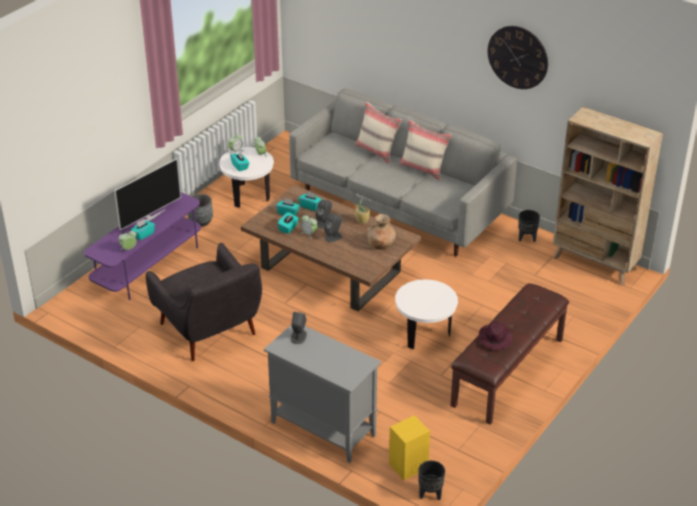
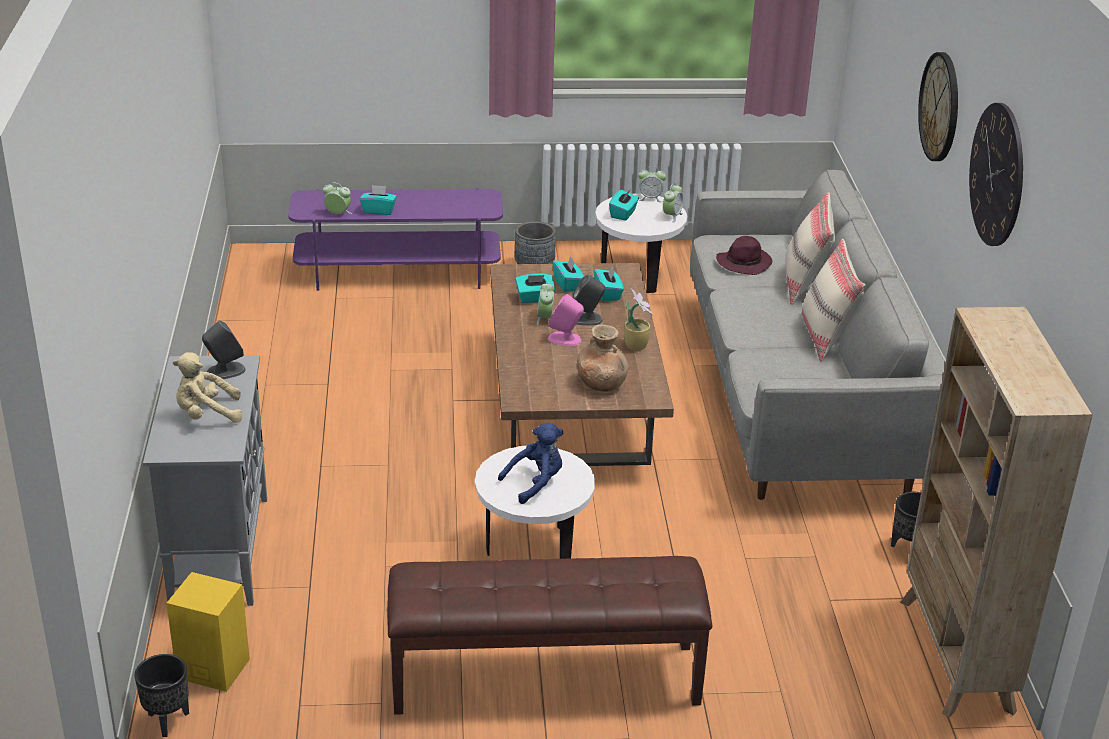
camera: 50 degrees right, 5 degrees down
(149, 217) = (418, 200): television -> none
(210, 332) = (322, 372): grey armchair -> none
(330, 357) = (206, 414): none -> beige plush toy
(333, 237) = (565, 339): grey speaker -> pink speaker
(429, 299) = (535, 483): none -> blue plush toy
(436, 37) = (940, 107): none -> wall clock
(495, 338) = (496, 578): purple hat -> purple hat (744, 263)

